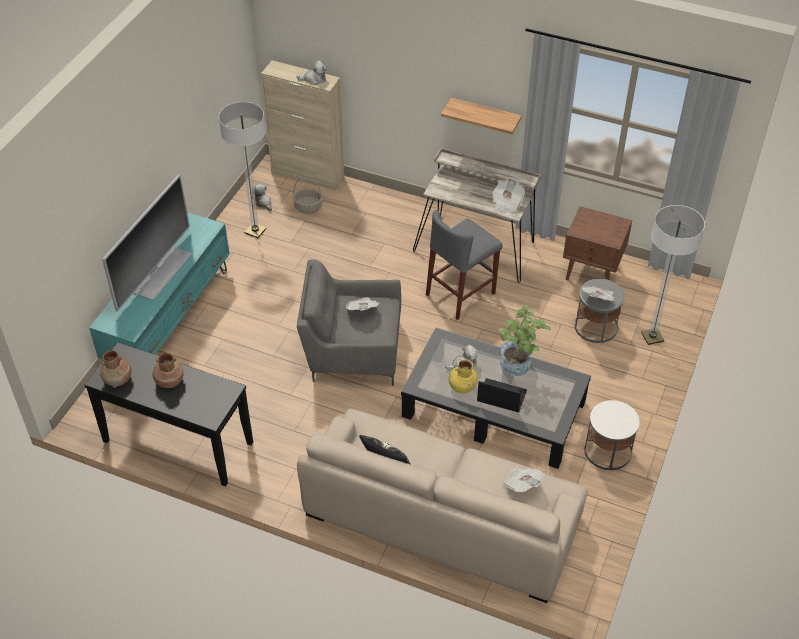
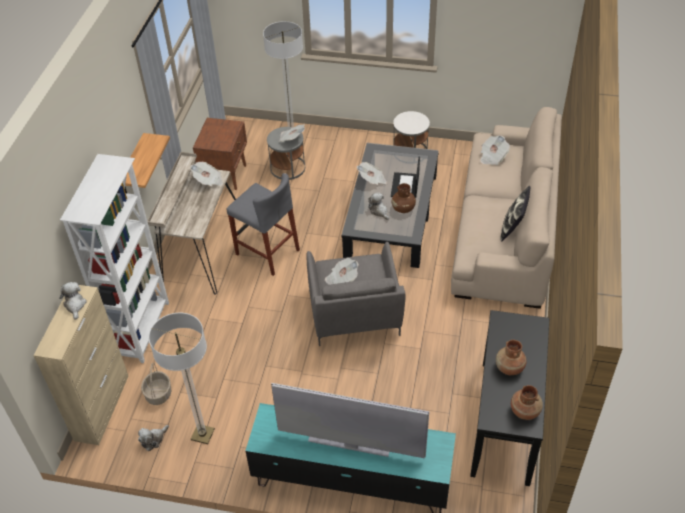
camera: 100 degrees left, 0 degrees up
(384, 201) = (142, 329): none -> white bookcase
(462, 386) = (403, 209): yellow vase -> brown vase
(518, 367) = (372, 180): potted plant -> newspaper

